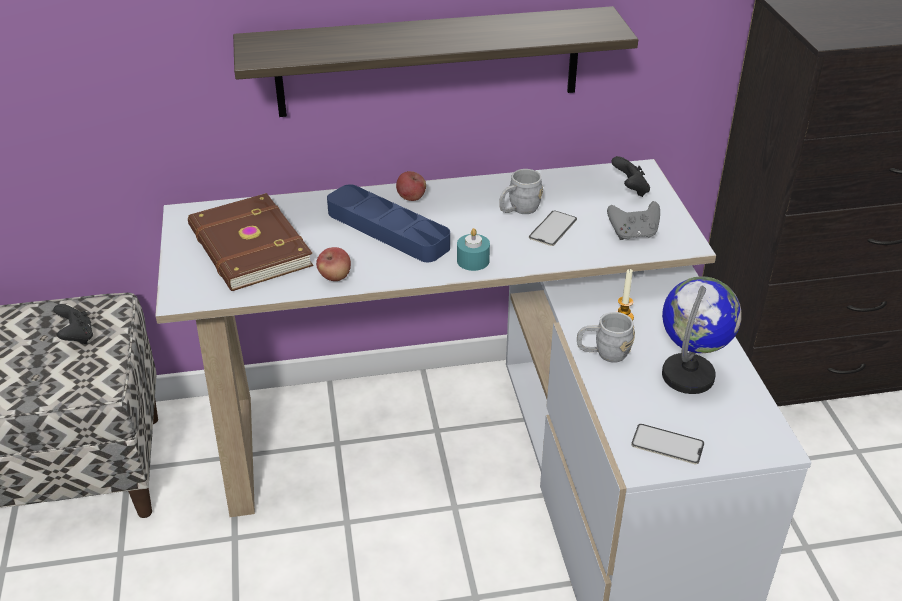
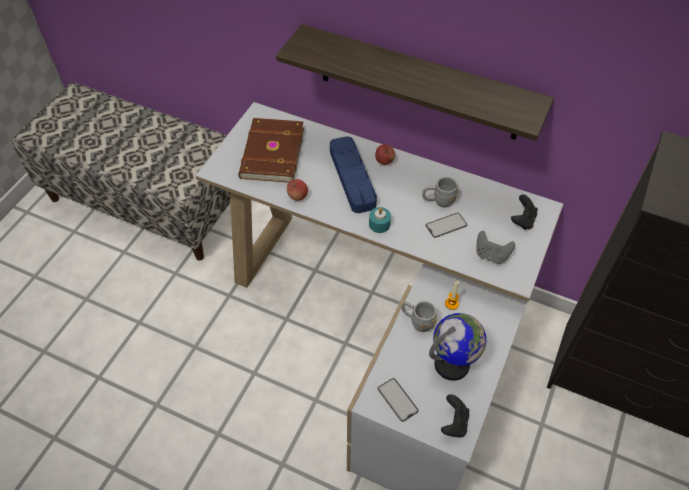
camera: 35 degrees right, 15 degrees up
(77, 337) = (190, 154): black game controller -> black game controller (454, 423)

